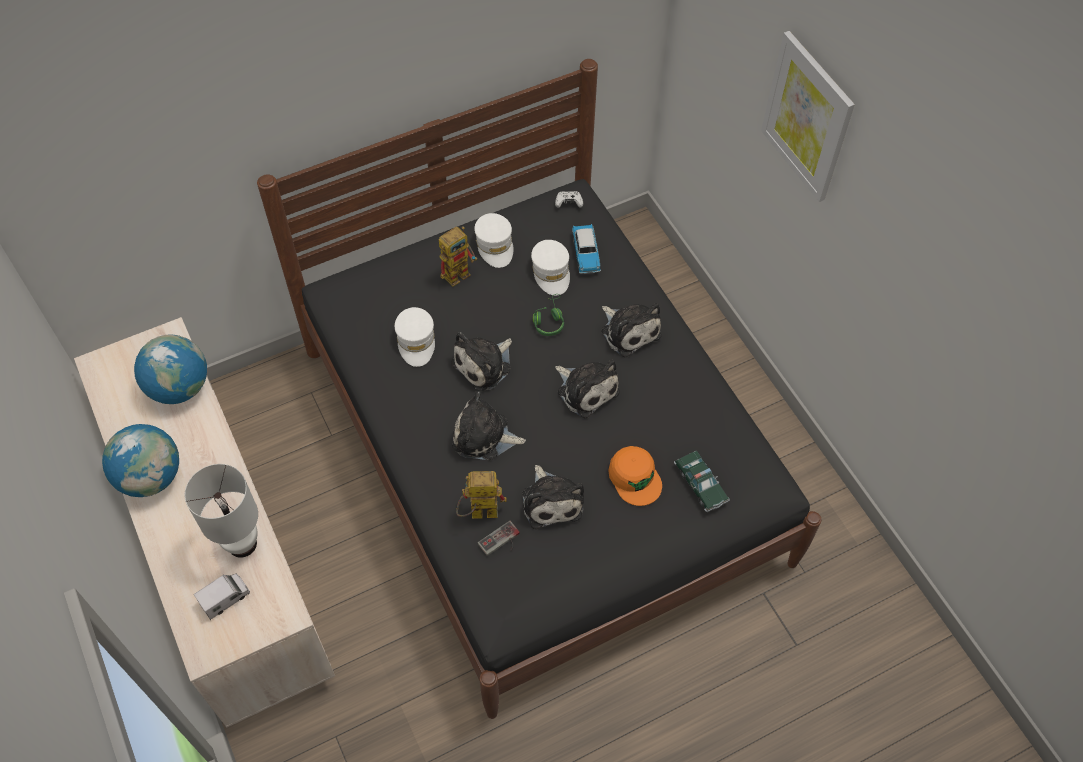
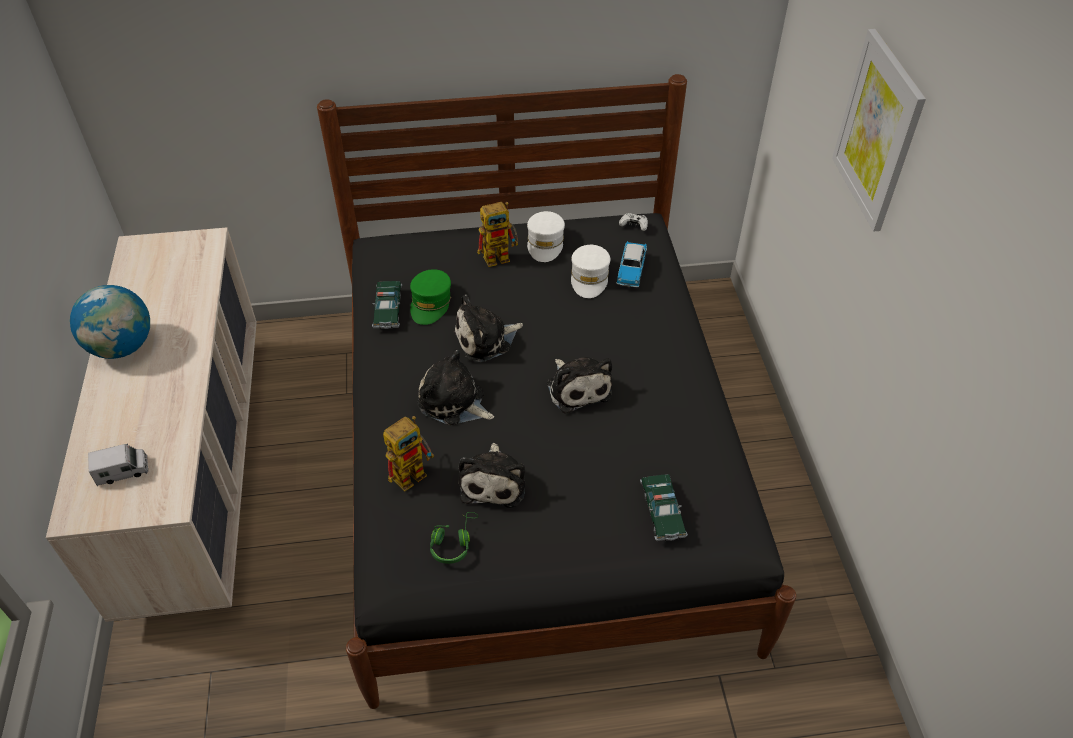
camera: 20 degrees right, 10 degrees down
(179, 387) = (192, 281): globe -> none
(243, 544) = (168, 427): white table lamp -> none
(379, 359) = (388, 310): none -> toy car
(416, 341) = (430, 303): white cap -> green cap
(478, 513) = (413, 471): toy robot -> toy robot turned 120 degrees clockwise
(501, 542) = (423, 506): game controller -> none
(549, 320) = (568, 317): green headphones -> green headphones (453, 542)
(629, 331) = (646, 347): plush toy -> none
(635, 477) = (592, 484): orange cap -> none

